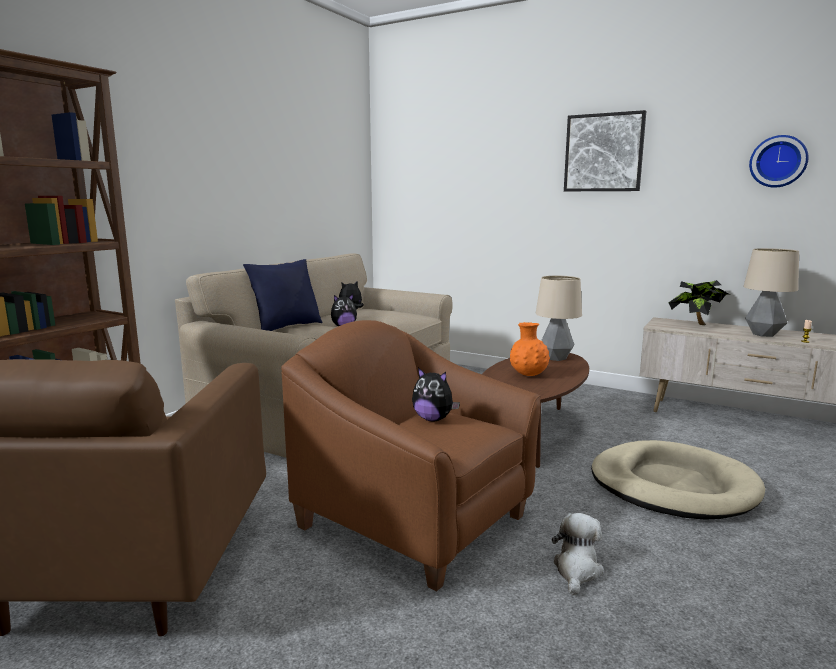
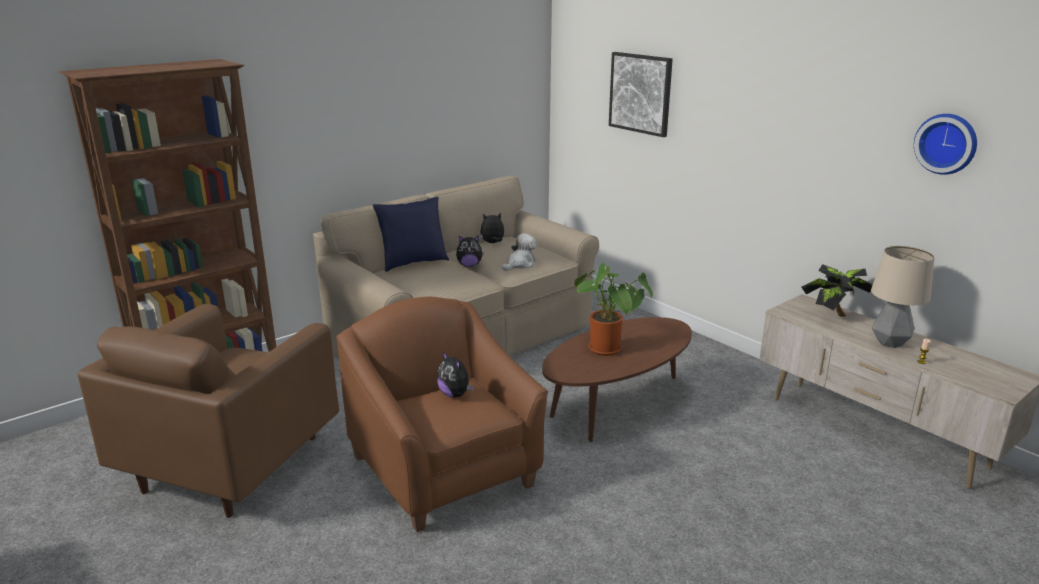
camera: 20 degrees right, 10 degrees up
(528, 375) = (608, 350): orange vase -> potted plant
(555, 358) = (661, 330): table lamp -> none
(577, 570) = (535, 542): plush toy -> plush toy (520, 264)
(603, 153) = (769, 99): picture -> picture (640, 93)
(672, 486) = (699, 487): beige dog bed -> none

